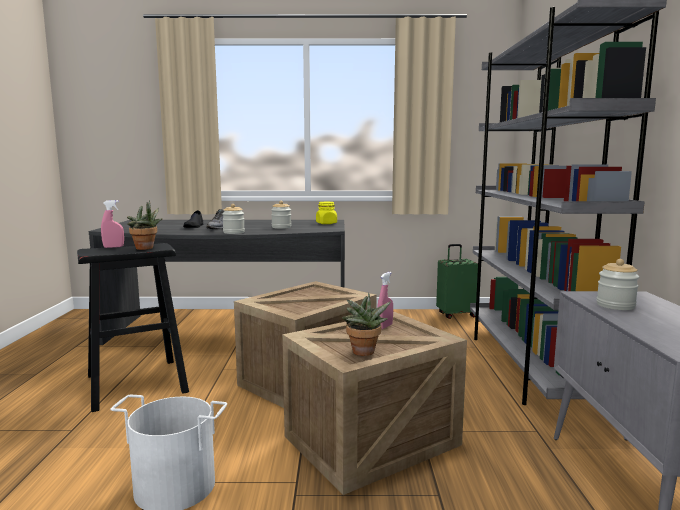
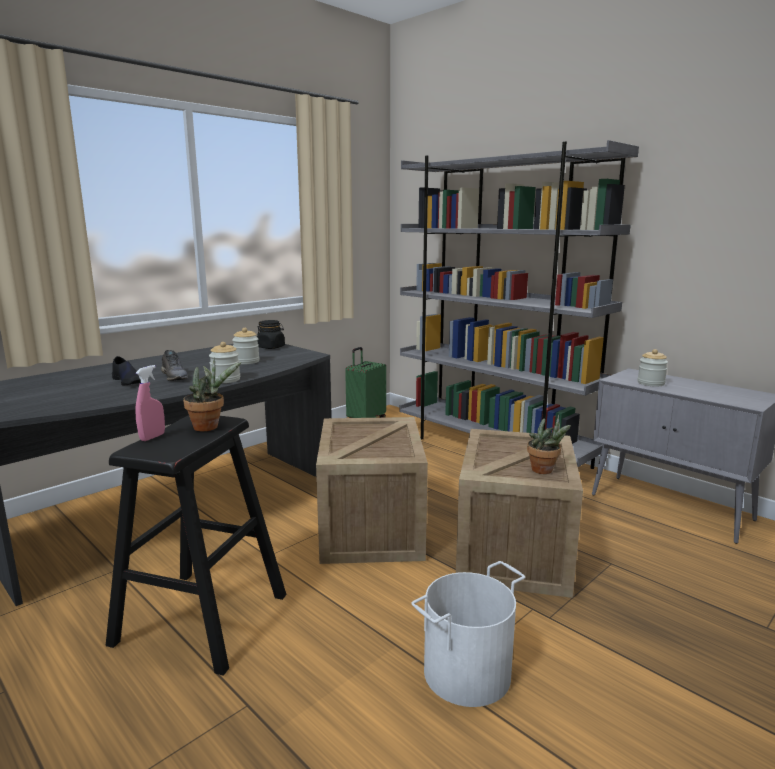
camera: 45 degrees left, 5 degrees up
(326, 223) = (271, 347): yellow jar -> black jar
(385, 326) = (496, 444): pink spray bottle -> none

